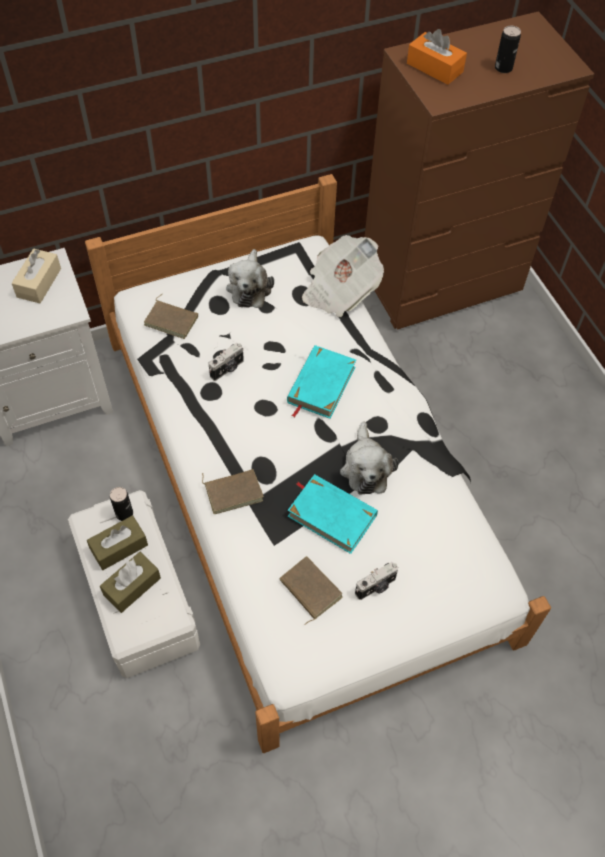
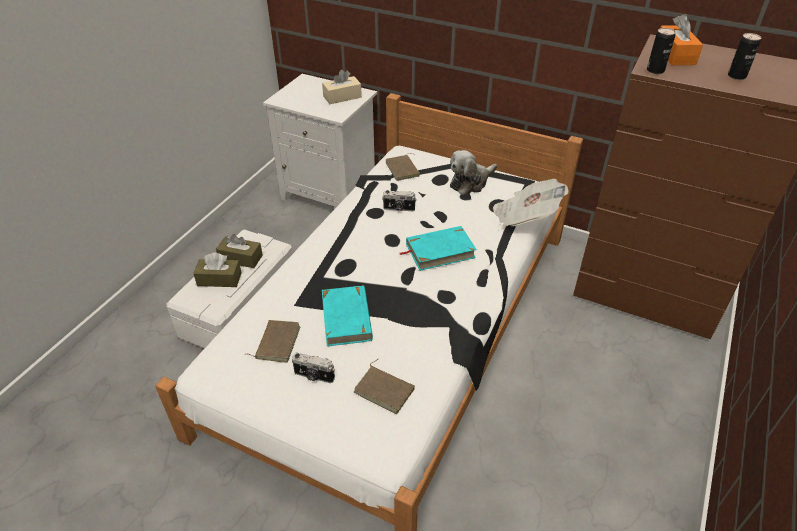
camera: 50 degrees right, 15 degrees down
(124, 513) = (265, 246): can -> can (655, 70)
(233, 491) = (314, 264): brown book -> brown book (385, 390)
(366, 467) = (404, 312): plush toy -> none

